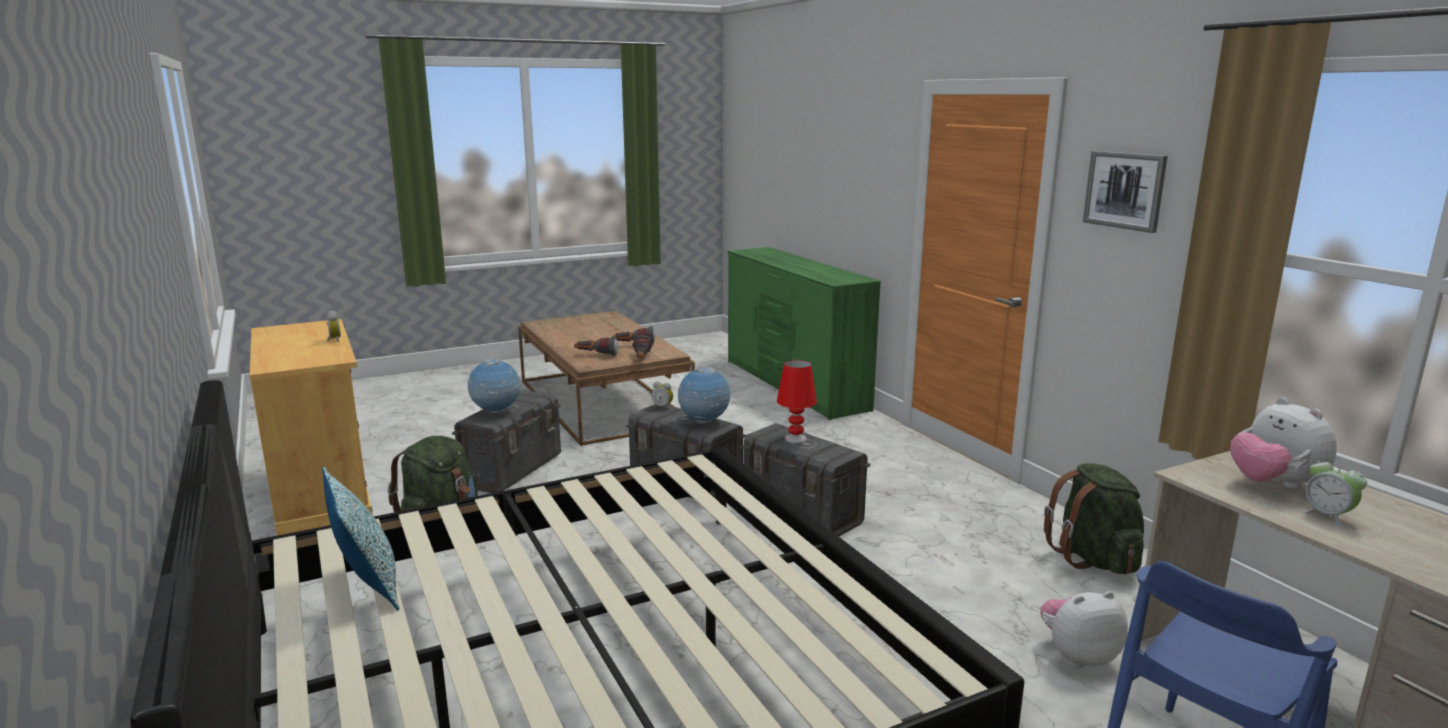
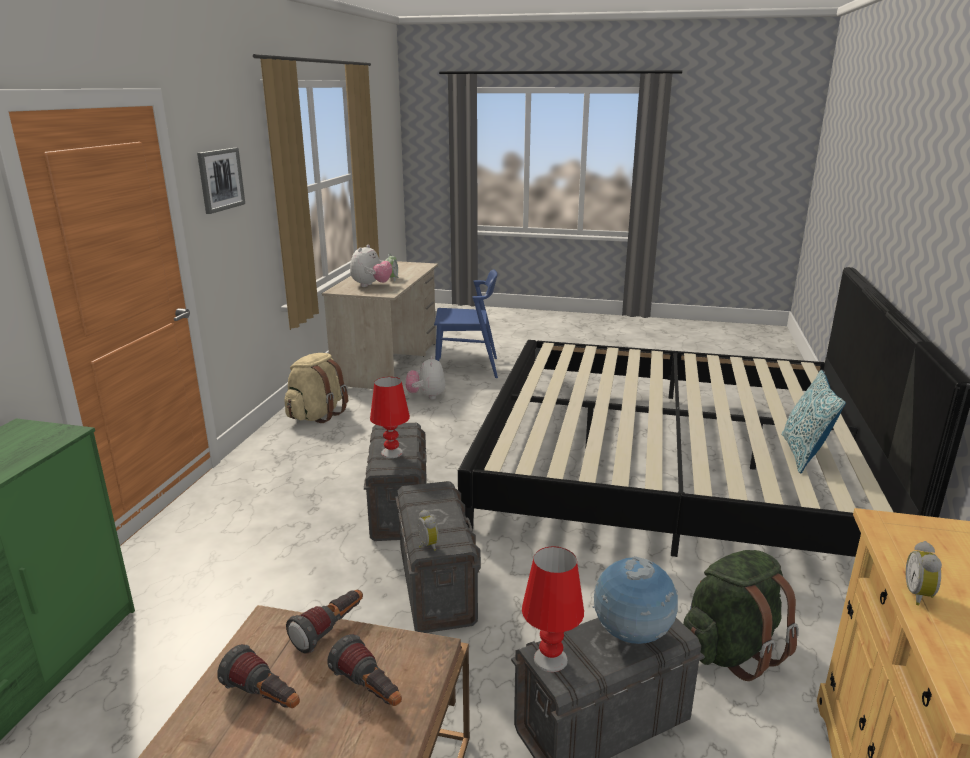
camera: 140 degrees left, 5 degrees up
(534, 396) = (550, 659): none -> red table lamp
(704, 422) = (425, 503): globe -> none
(1077, 656) = (426, 396): plush toy -> plush toy turned 60 degrees clockwise
(1094, 559) = (317, 415): green backpack -> beige backpack

